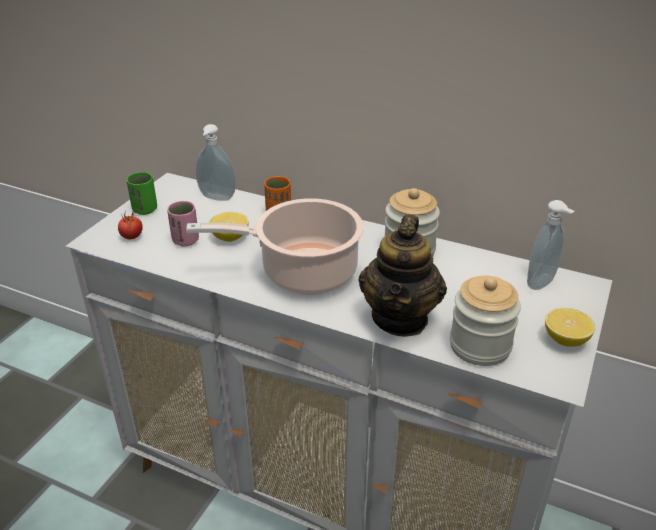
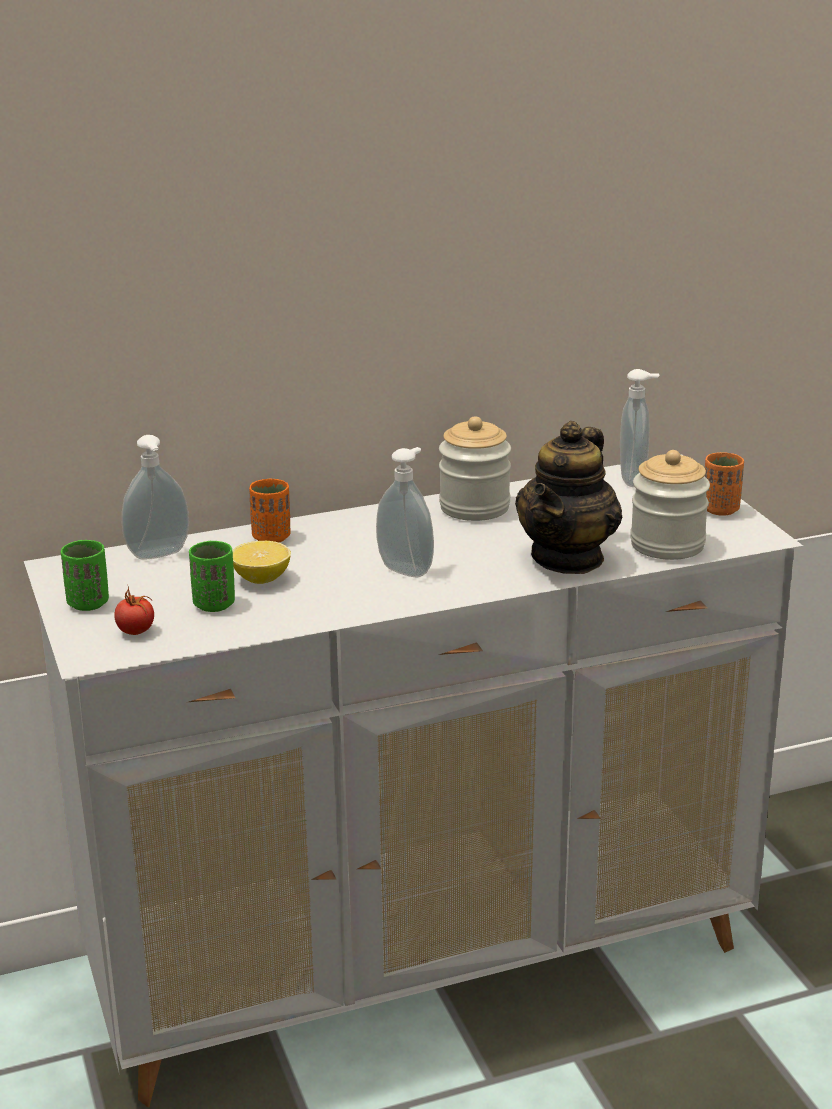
camera: 45 degrees left, 10 degrees down
(185, 241) = (214, 604): pink cup -> green cup
(302, 272) = (407, 569): cooking pot -> soap dispenser
(400, 318) = (568, 558): teapot -> teapot turned 60 degrees clockwise
(565, 340) = (720, 509): lemon -> orange cup

